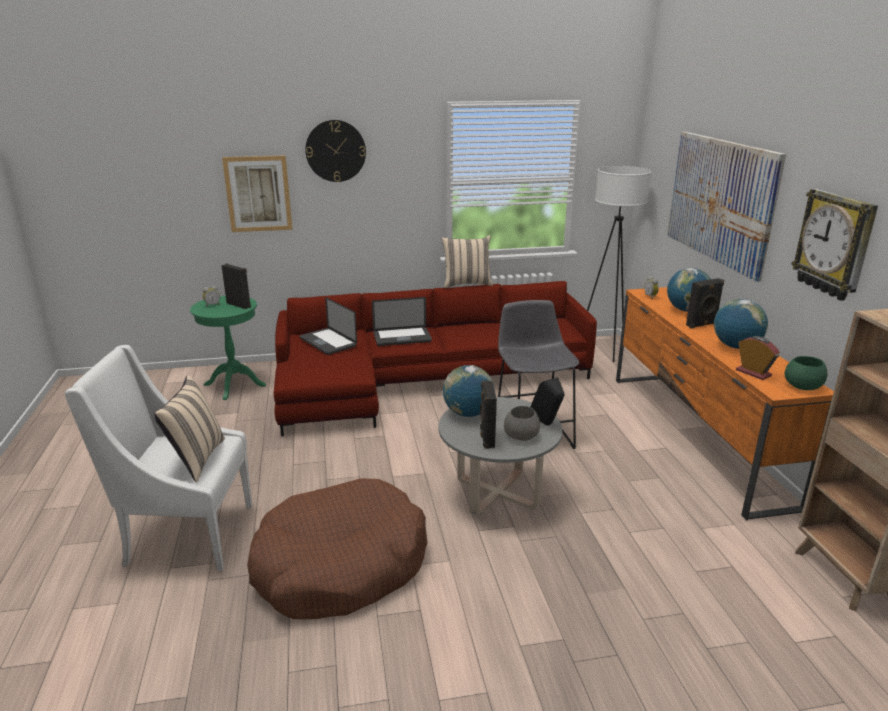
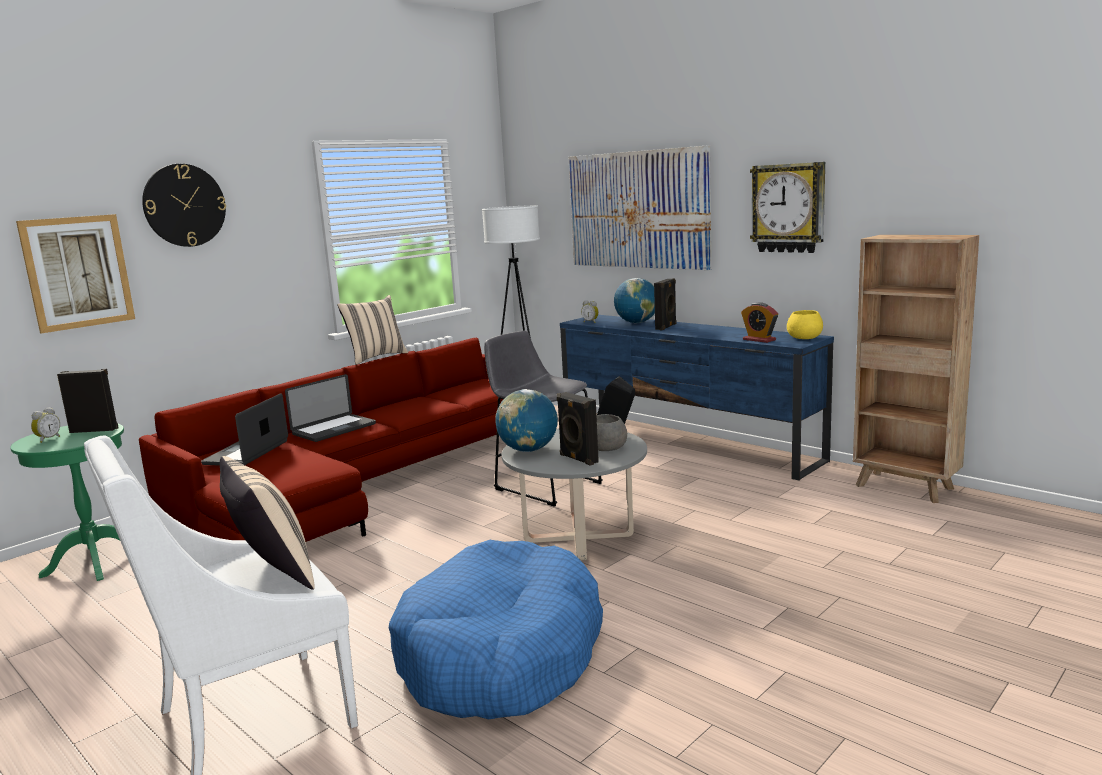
camera: 35 degrees left, 10 degrees down
(328, 342) = (247, 453): laptop -> laptop turned 90 degrees clockwise
(340, 565) = (501, 654): brown dog bed -> blue dog bed
(695, 436) = (686, 444): orange tv stand -> blue tv stand
(736, 347) = (717, 331): globe -> none
(753, 373) = (759, 340): alarm clock -> alarm clock turned 150 degrees counterclockwise
(803, 386) = (805, 337): green bowl -> yellow bowl

